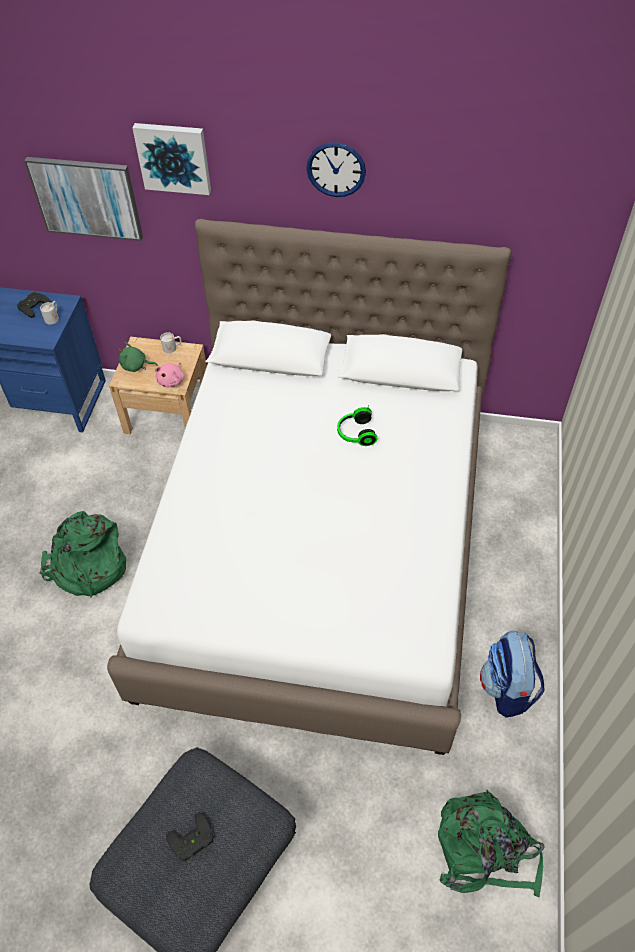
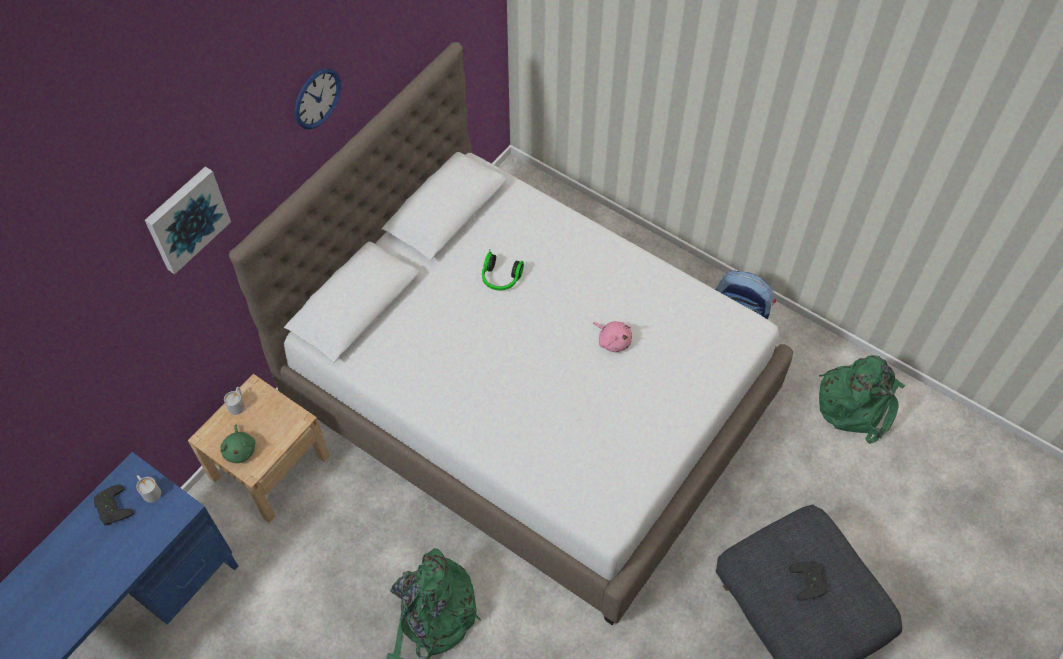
camera: 65 degrees left, 5 degrees up
(86, 198) = (113, 342): picture -> none
(136, 366) = (240, 450): green plush toy -> green plush toy turned 45 degrees counterclockwise
(172, 381) = (287, 422): pink plush toy -> pink plush toy (613, 340)

